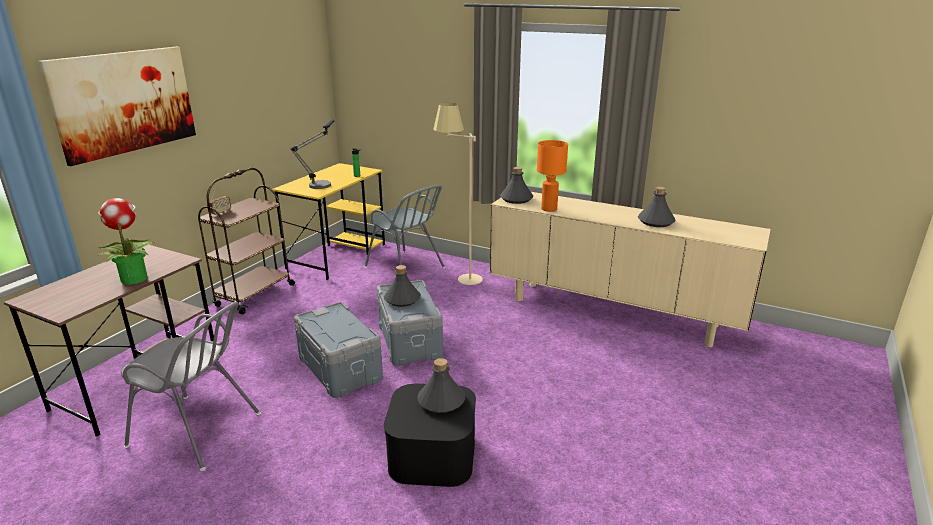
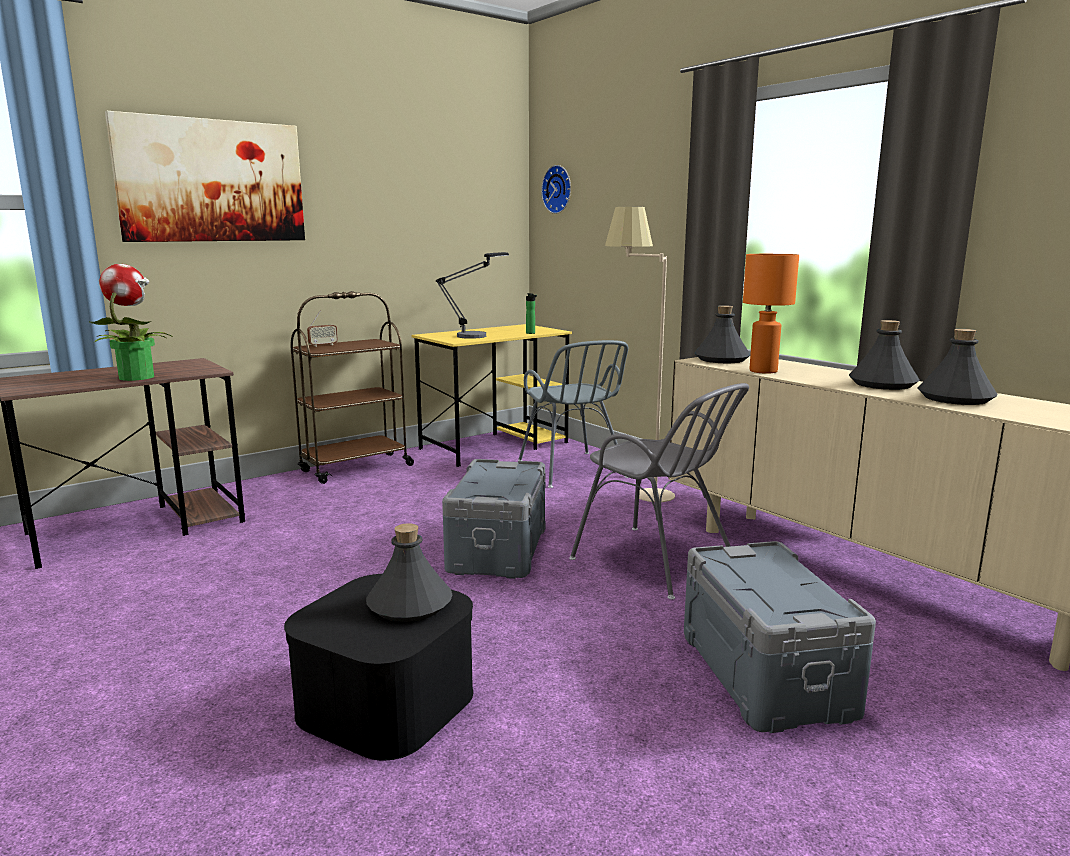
camera: 25 degrees right, 10 degrees down
(198, 431) = (136, 590): grey chair -> grey chair (658, 561)
(341, 368) = (373, 561): grey storage box -> grey storage box (766, 673)
(359, 67) = (559, 189): none -> wall clock
(402, 299) = (491, 478): grey bottle -> grey bottle (882, 384)

